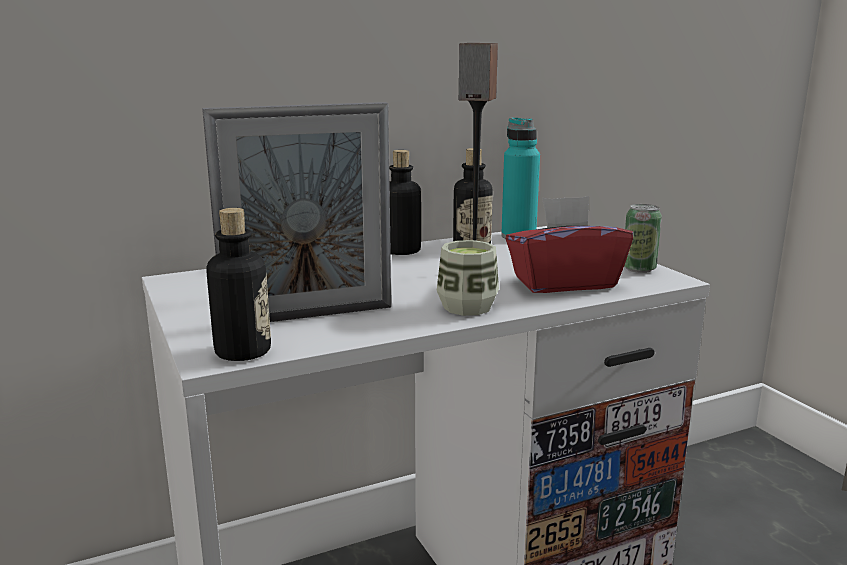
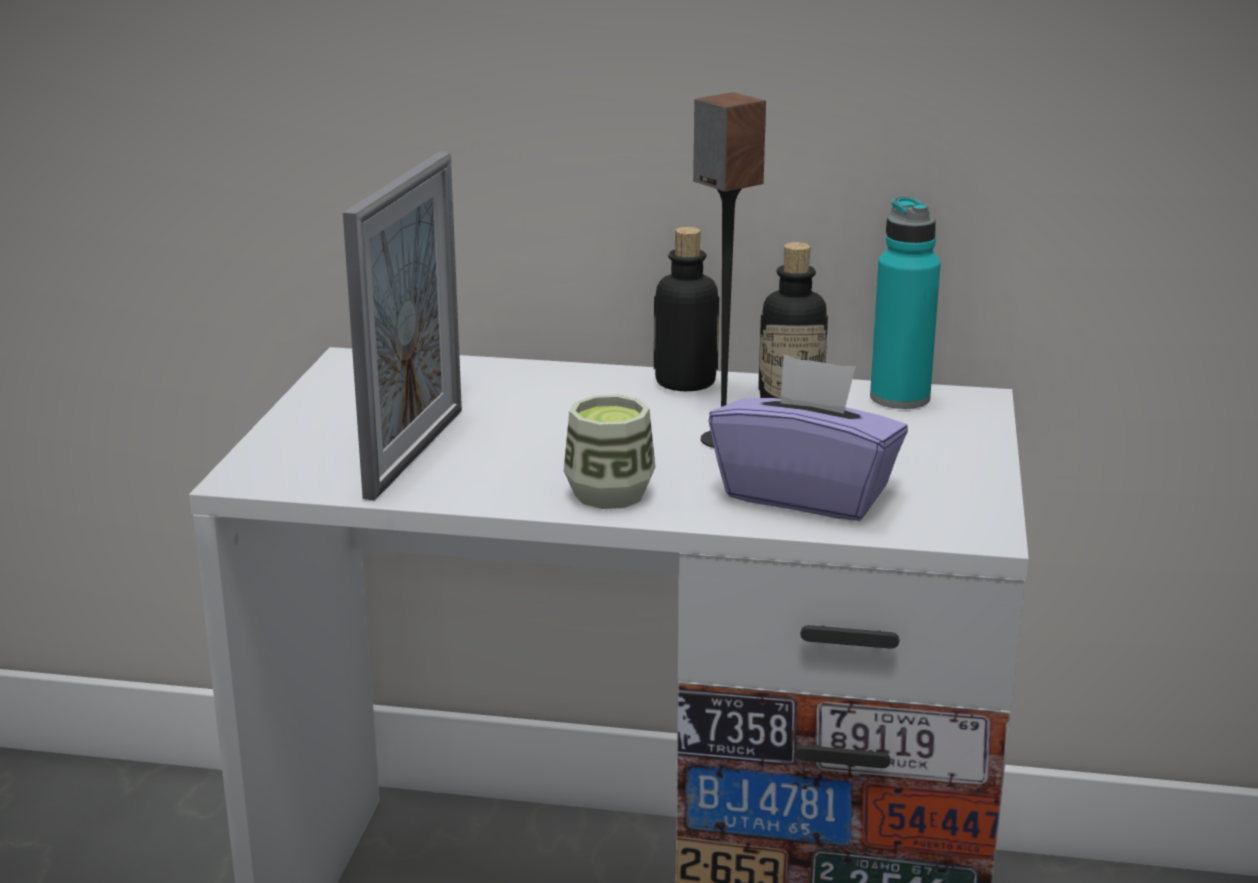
camera: 35 degrees right, 5 degrees up
(243, 351) = (283, 478): bottle -> none
(309, 315) = (415, 452): picture frame -> picture frame turned 90 degrees counterclockwise
(564, 283) = (806, 494): red tissue box -> purple tissue box
(638, 269) = (967, 502): can -> none

